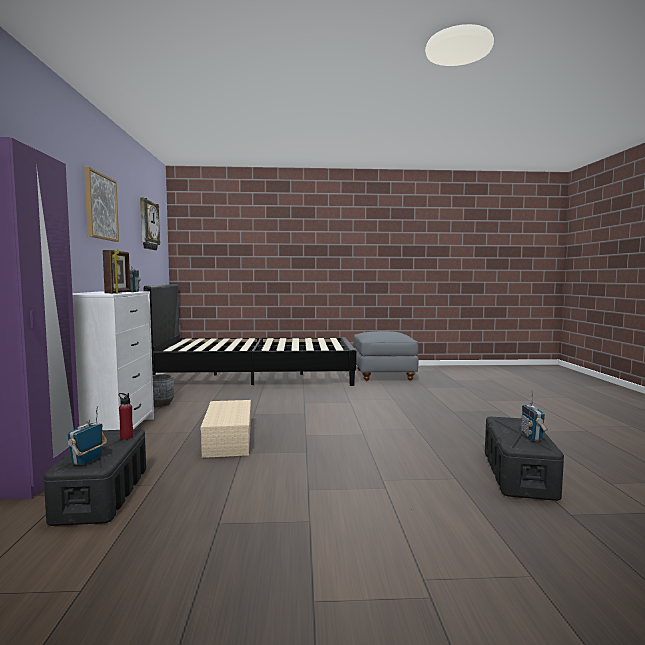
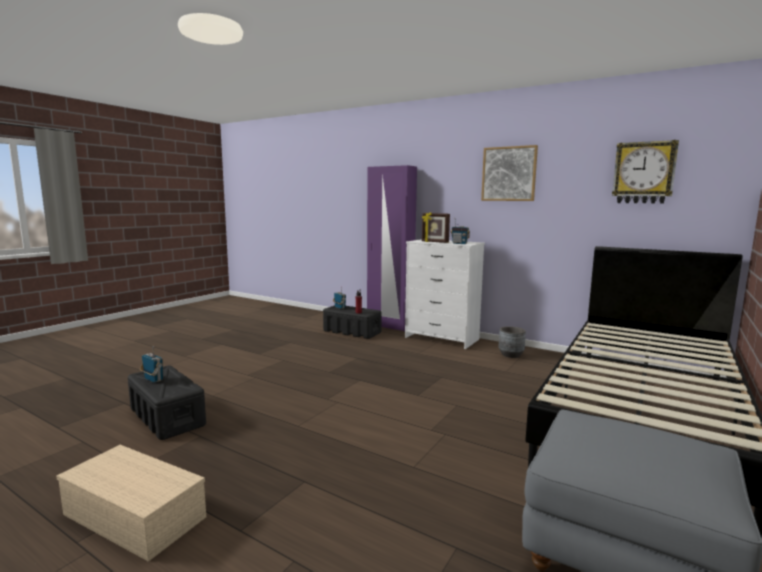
camera: 125 degrees right, 5 degrees up
(227, 439) = (388, 359): beige storage box -> beige storage box (137, 515)

